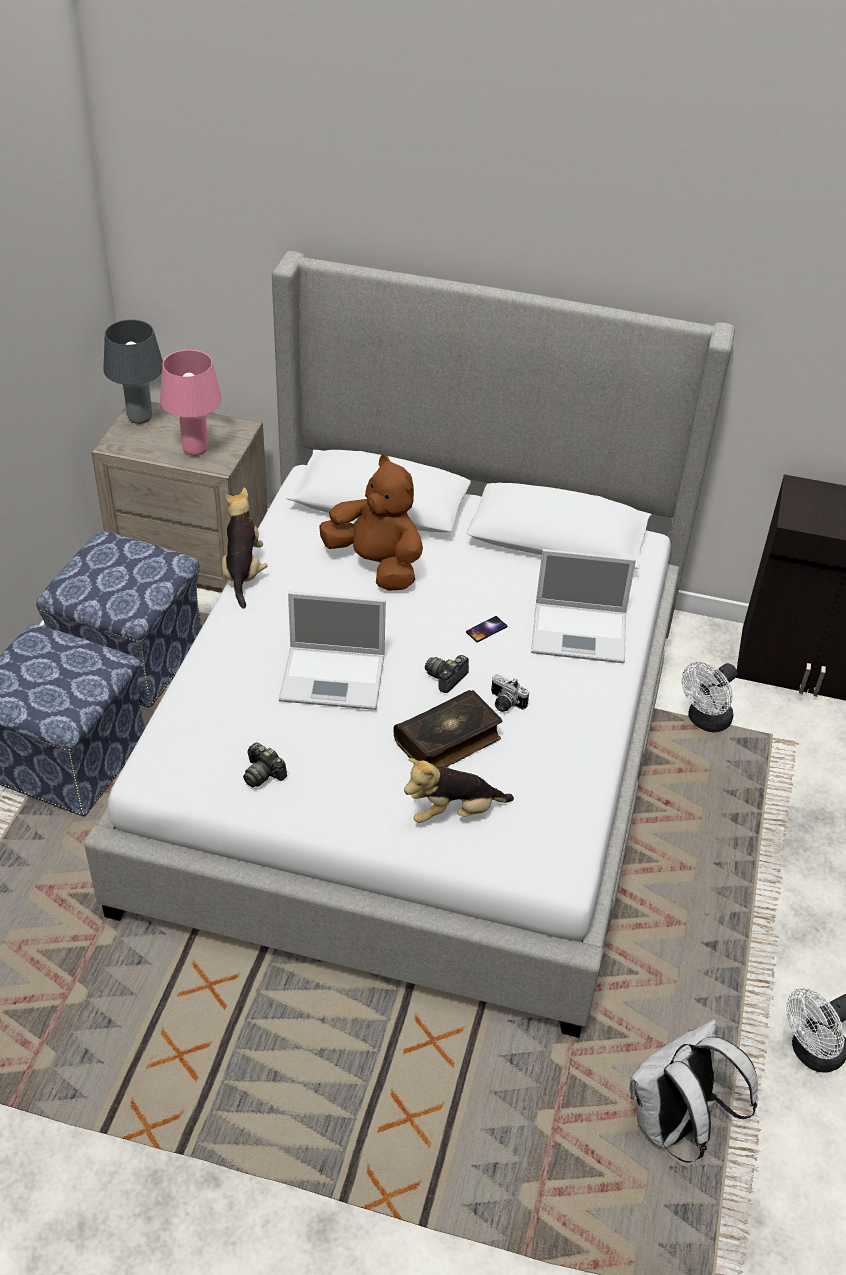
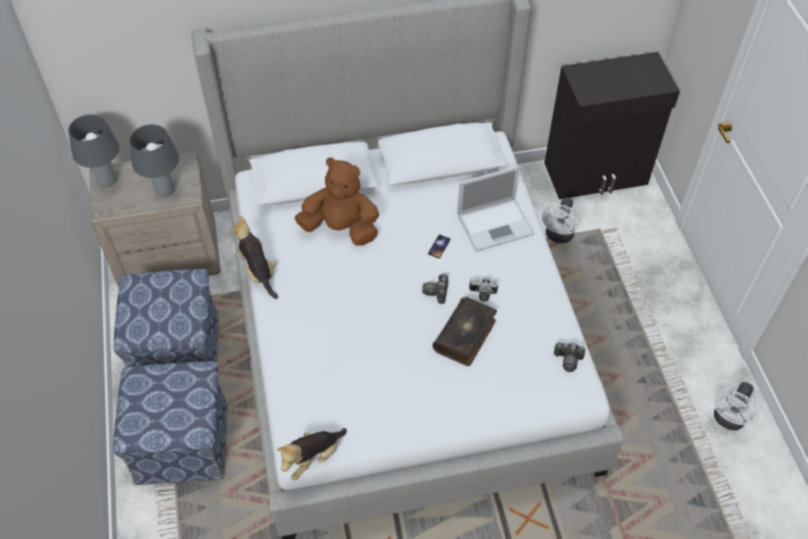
camera: 25 degrees left, 10 degrees up
(196, 450) = (165, 191): pink table lamp -> grey table lamp
(263, 773) = (370, 412): camera -> camera (568, 359)
(335, 678) = (370, 324): laptop -> none
(454, 812) = (499, 383): plush toy -> plush toy (313, 458)
(674, 1124) = (683, 500): white backpack -> none

